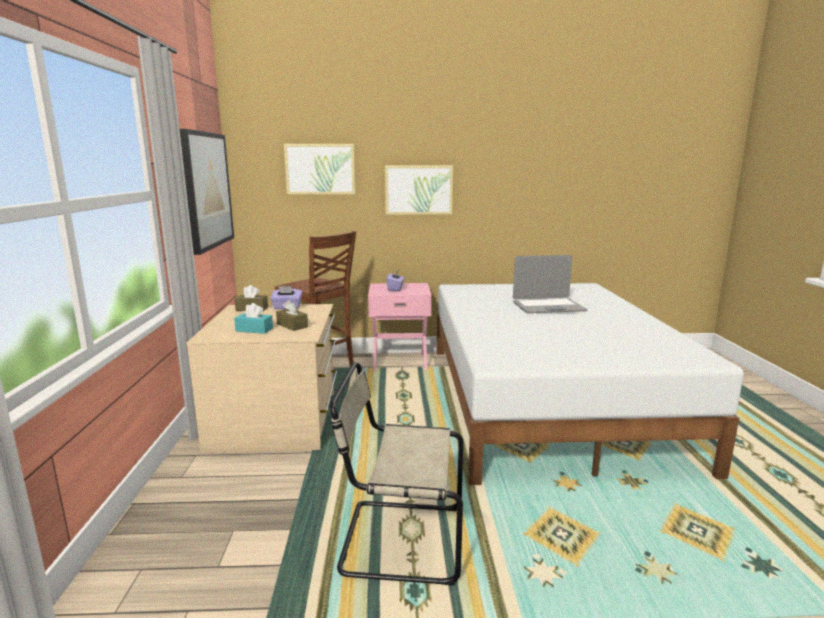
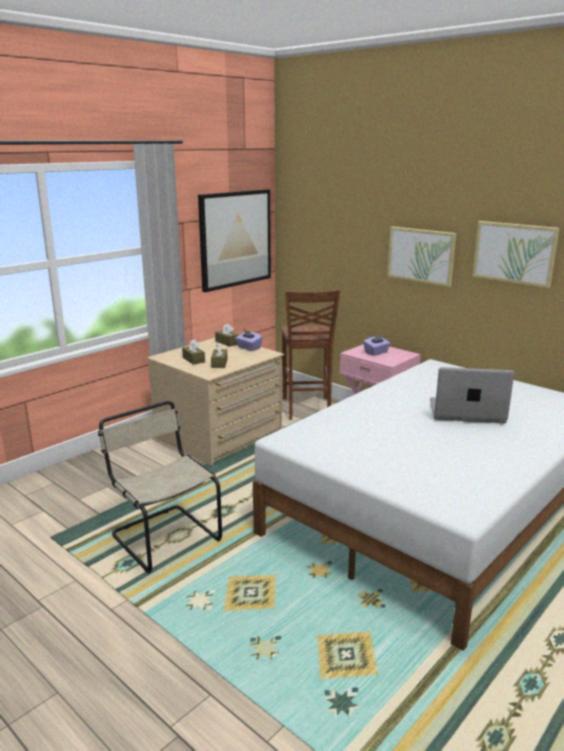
camera: 45 degrees right, 5 degrees up
(254, 330) = (193, 360): turquoise tissue box -> brown tissue box
(320, 169) = (339, 224): picture -> picture (514, 253)
(548, 307) = (466, 412): laptop -> laptop turned 150 degrees clockwise

